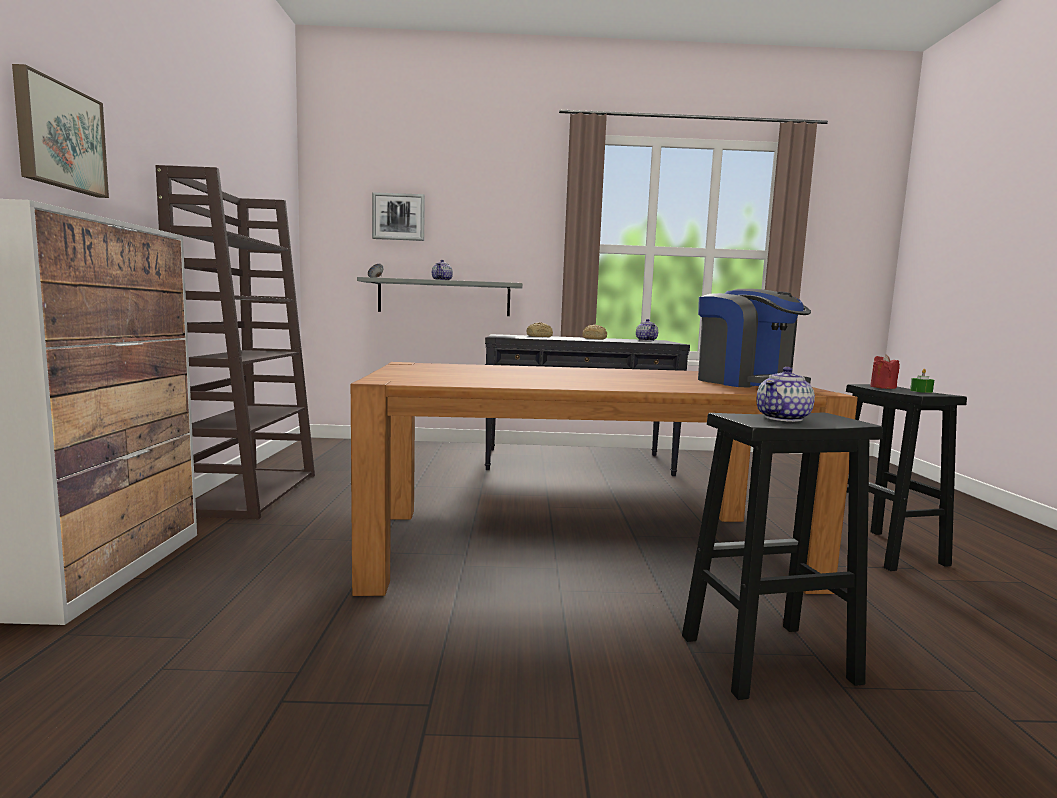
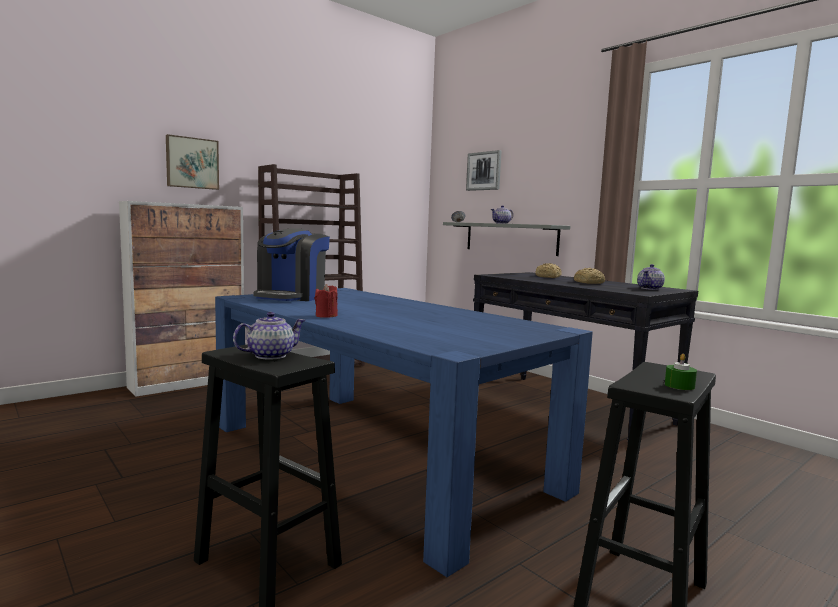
camera: 50 degrees right, 0 degrees up
(581, 546) = (377, 456): brown dining table -> blue dining table
(747, 383) = (469, 336): coffee machine -> coffee machine (291, 297)
(783, 418) = (270, 355): teapot -> teapot turned 135 degrees clockwise
(882, 387) = (658, 372): red candle -> red candle (326, 316)

